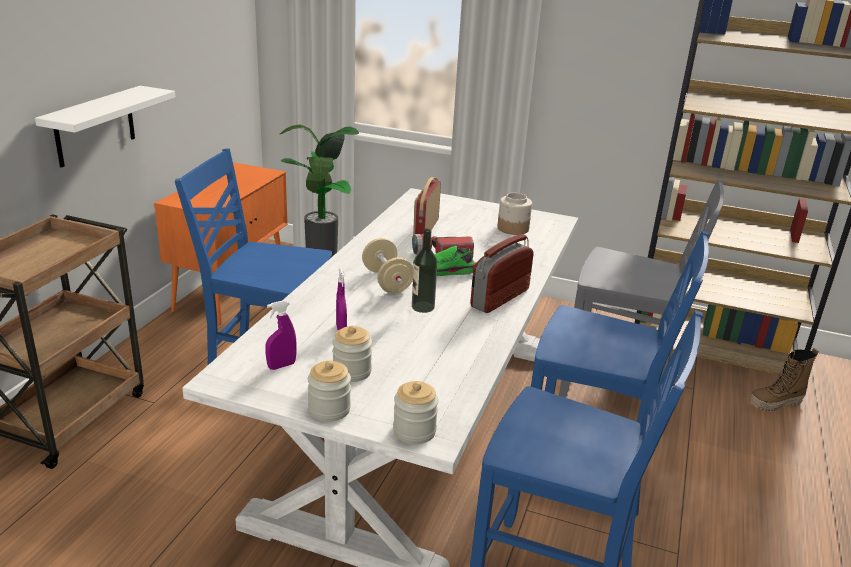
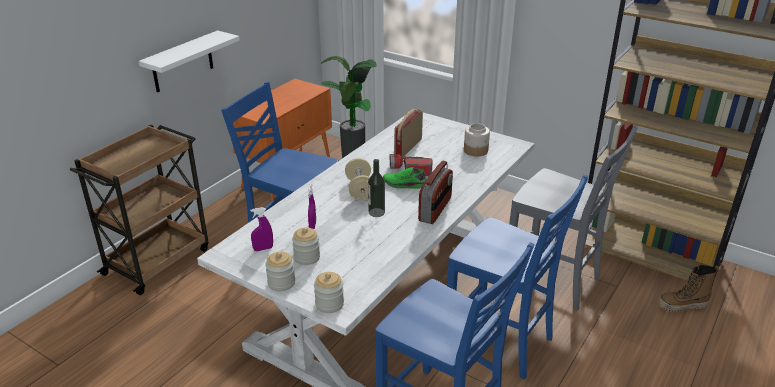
camera: 15 degrees right, 5 degrees up
(499, 298) = (435, 209): radio -> radio turned 150 degrees clockwise

